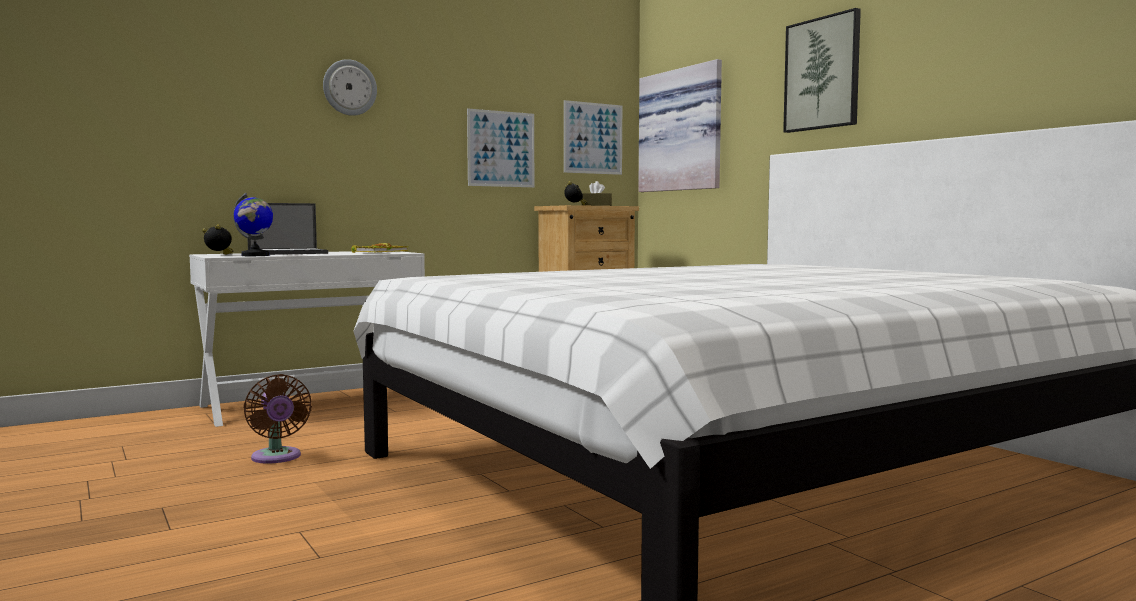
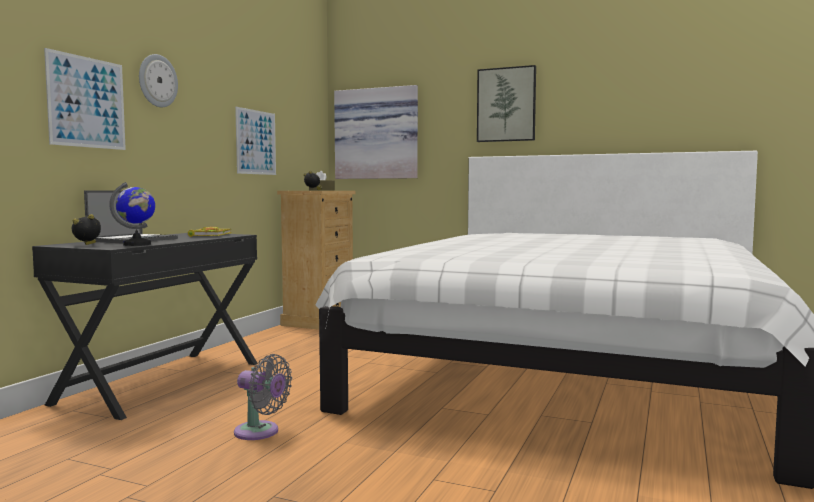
camera: 35 degrees left, 0 degrees up
(277, 458) = (260, 432): brown fan -> grey fan
(313, 403) = (161, 382): white desk -> black desk
(593, 138) = (306, 135): picture -> picture (87, 102)

